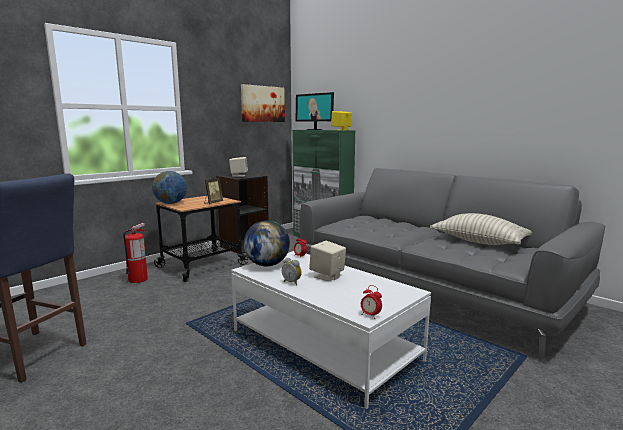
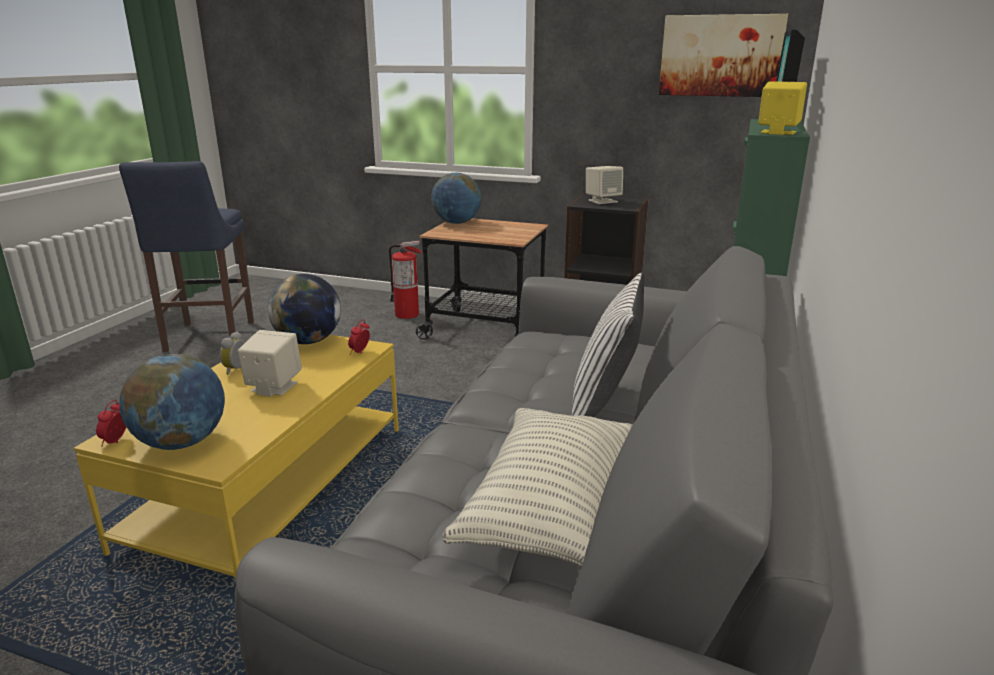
camera: 65 degrees right, 10 degrees up
(213, 203) = (486, 237): picture frame -> none
(324, 345) = (272, 485): white coffee table -> yellow coffee table
(383, 298) = (182, 442): none -> globe
(410, 227) = (604, 407): none -> white pillow

